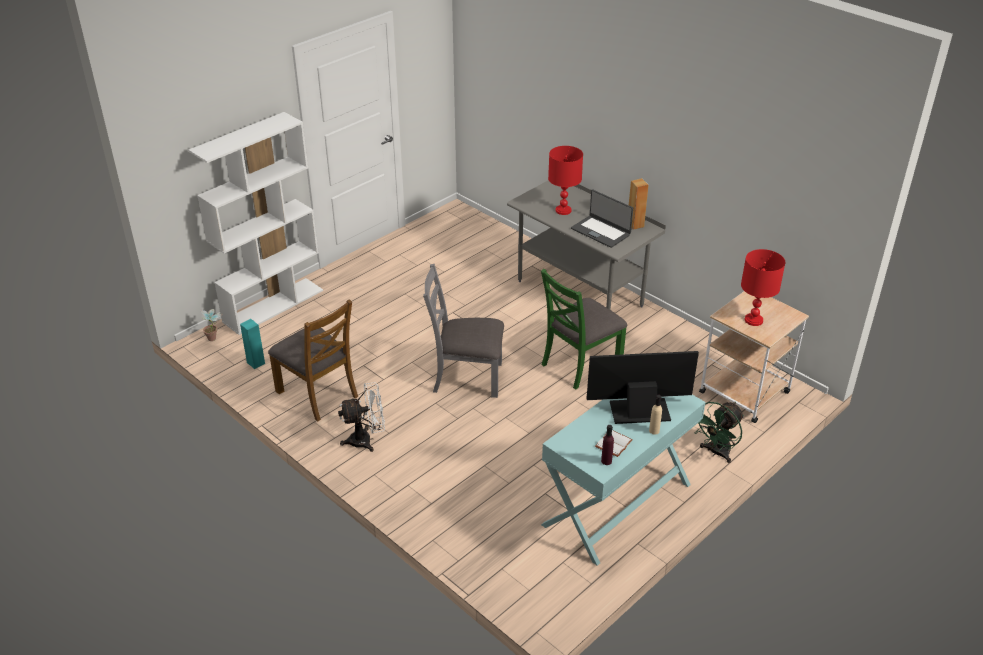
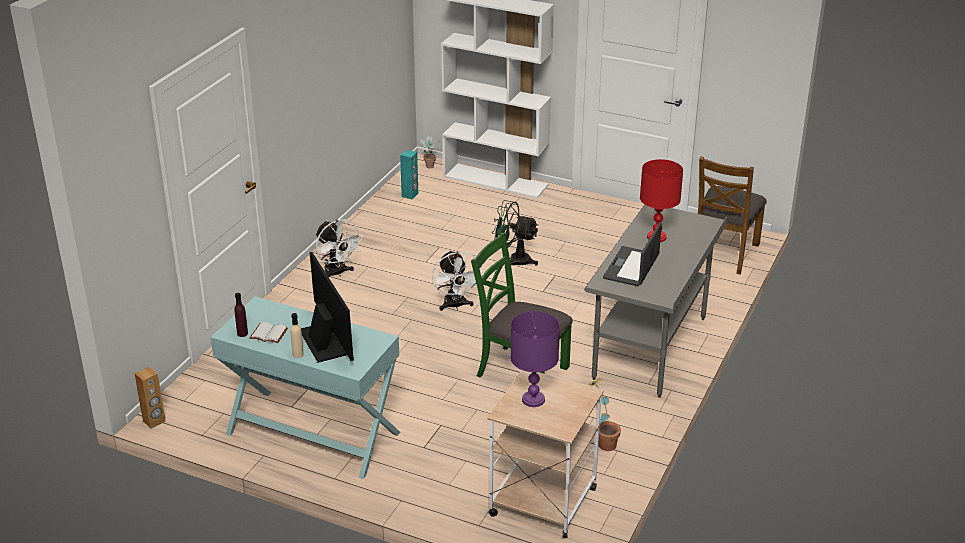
camera: 70 degrees right, 5 degrees down
(318, 394) = (386, 234): brown chair -> brown chair (724, 253)
(466, 377) = (455, 306): grey chair -> white fan
(635, 225) = (665, 287): brown speaker -> brown speaker (154, 421)
(686, 347) = (602, 443): none -> potted plant
(716, 453) = (423, 491): green fan -> green fan (514, 260)
(754, 320) = (533, 400): red table lamp -> purple table lamp

